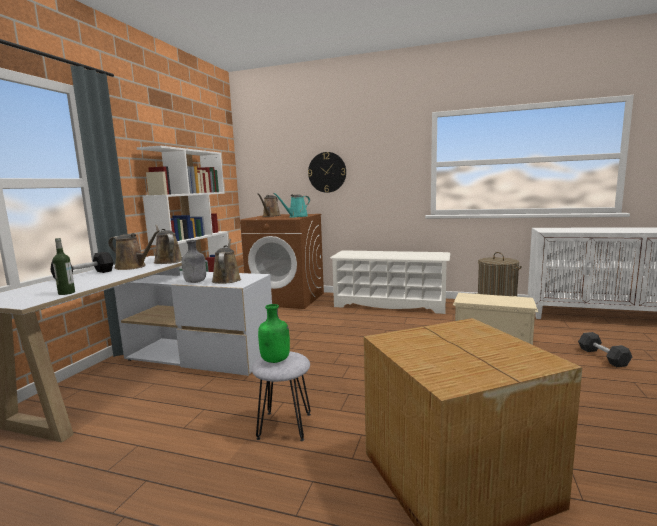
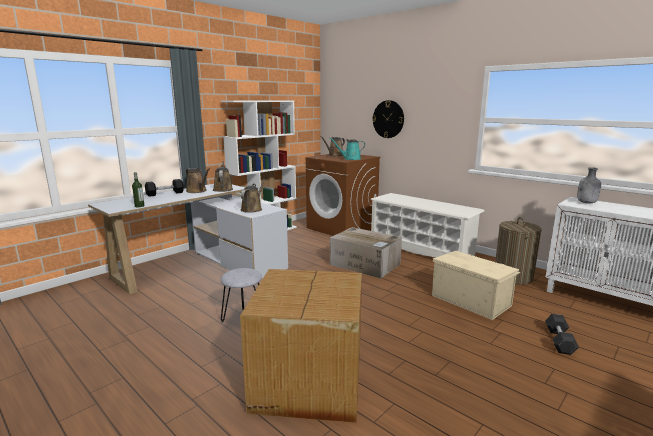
camera: 25 degrees right, 5 degrees up
(195, 282) = (231, 208): grey bottle -> grey bottle (587, 203)
(276, 360) = (237, 273): green bottle -> none
(355, 328) = (366, 264): none -> cardboard box

